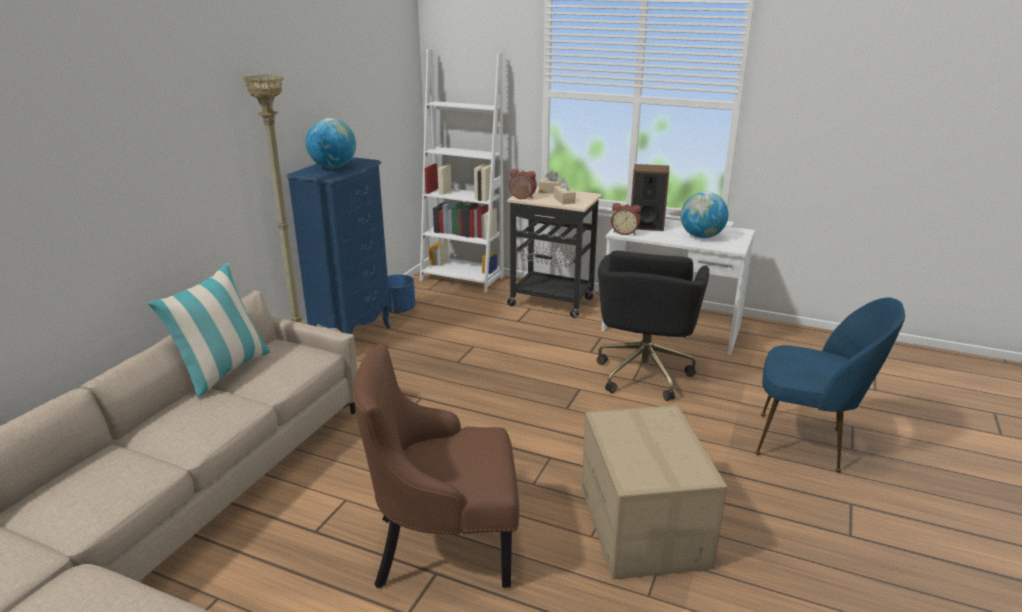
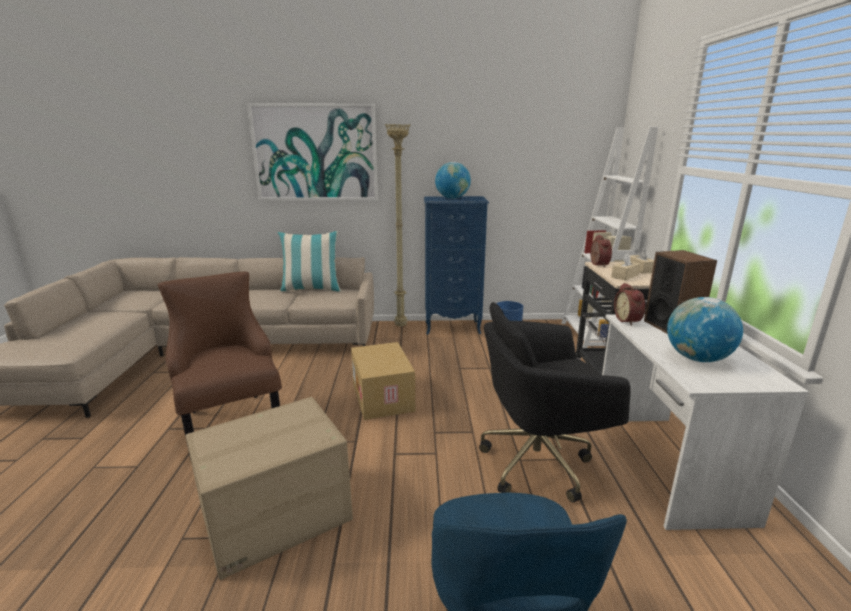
camera: 65 degrees right, 5 degrees down
(142, 145) = (315, 153): none -> picture
(477, 422) = (384, 397): none -> cardboard box

